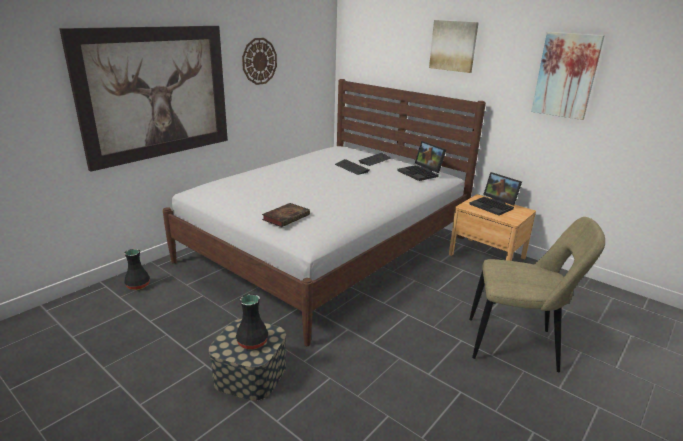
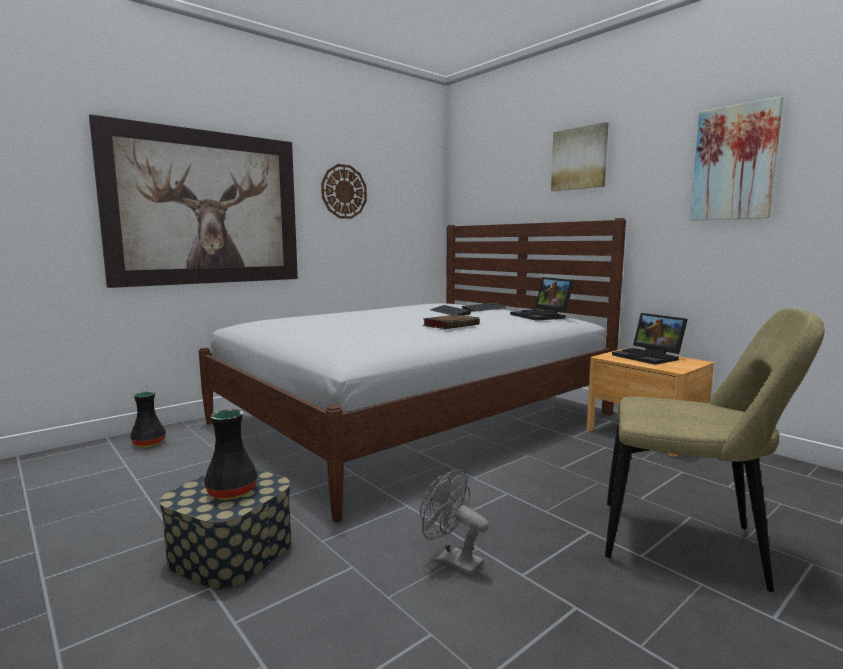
camera: 10 degrees right, 15 degrees down
(286, 217) = (332, 339): book -> book (451, 325)
(386, 368) = (451, 561): none -> grey fan

